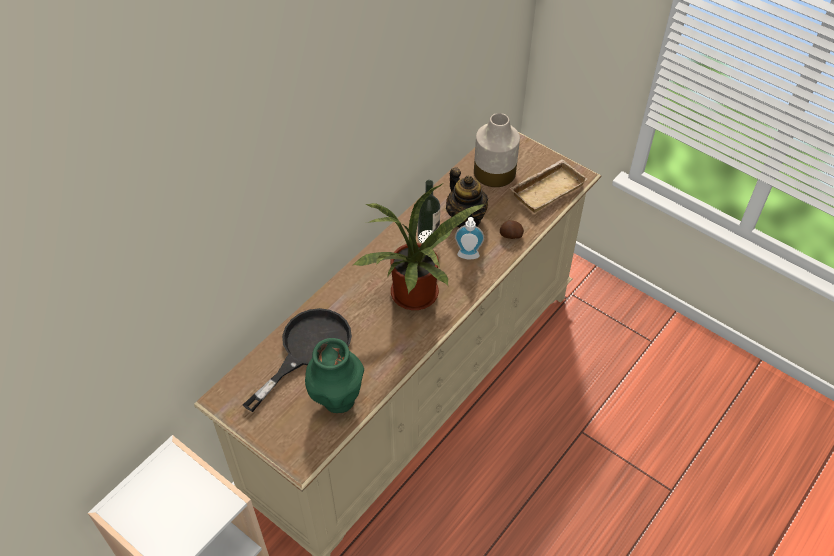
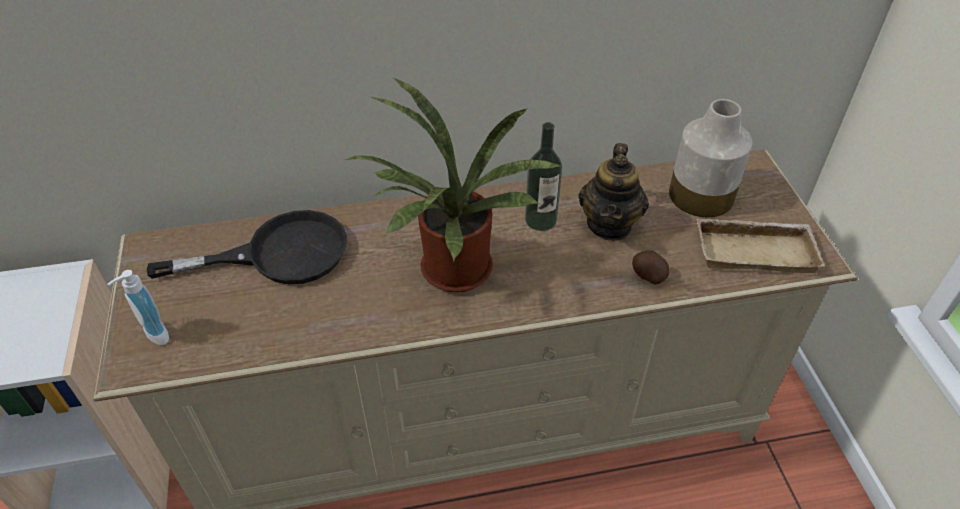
camera: 40 degrees right, 5 degrees down
(337, 399) = (243, 327): green vase -> none
(468, 257) = (565, 268): soap dispenser -> soap dispenser (152, 336)

